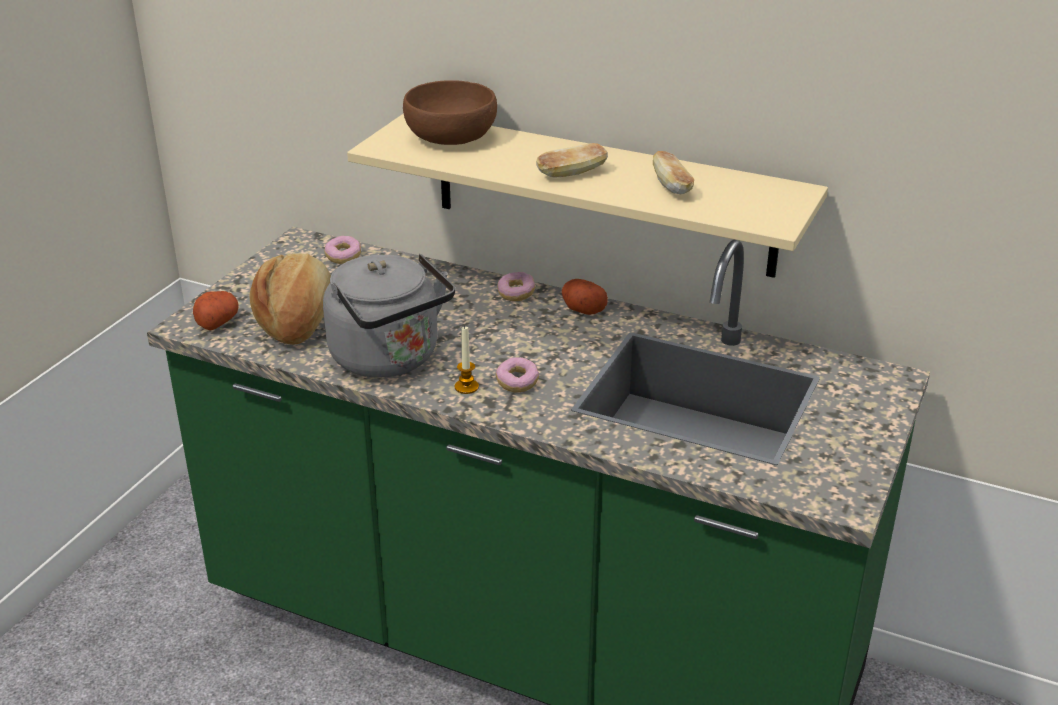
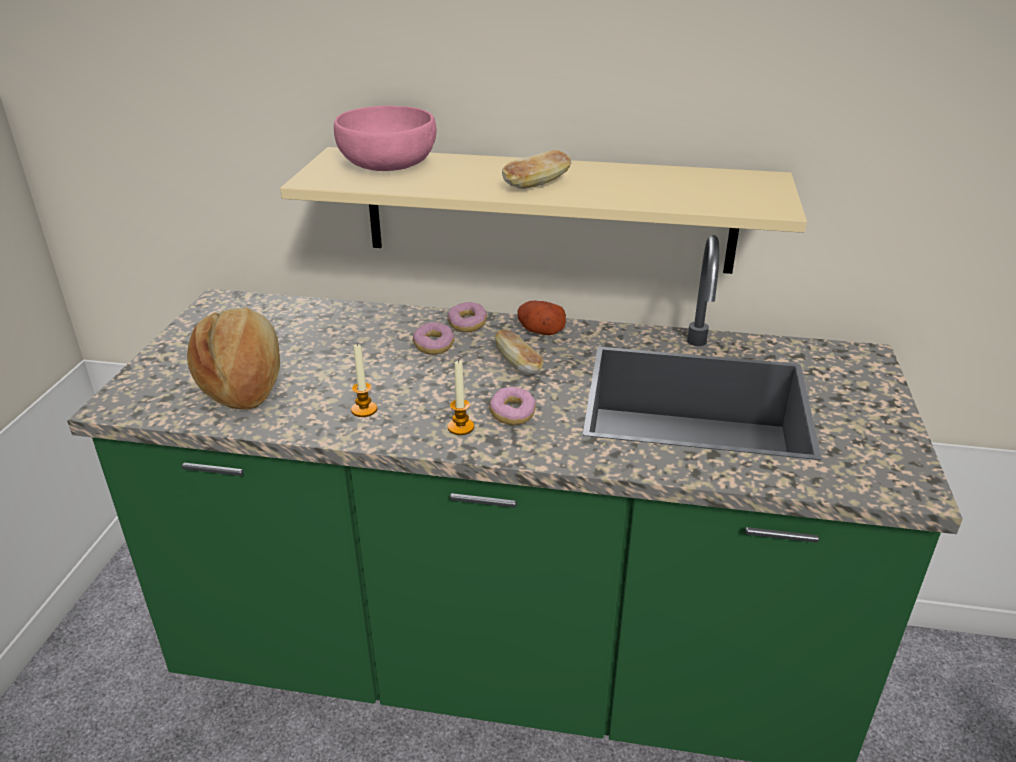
camera: 15 degrees left, 0 degrees up
(217, 321) = (151, 396): potato -> none
(343, 257) = (272, 311): donut -> donut (433, 346)
(390, 359) = (364, 409): grey kettle -> candle
(450, 136) = (386, 164): brown bowl -> pink bowl
(672, 186) = (645, 186): bread -> bread (518, 364)

